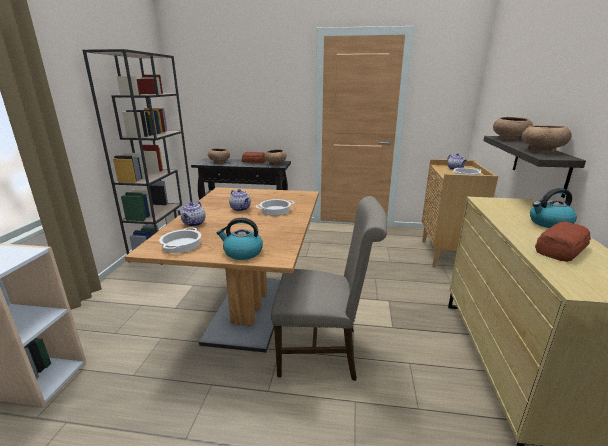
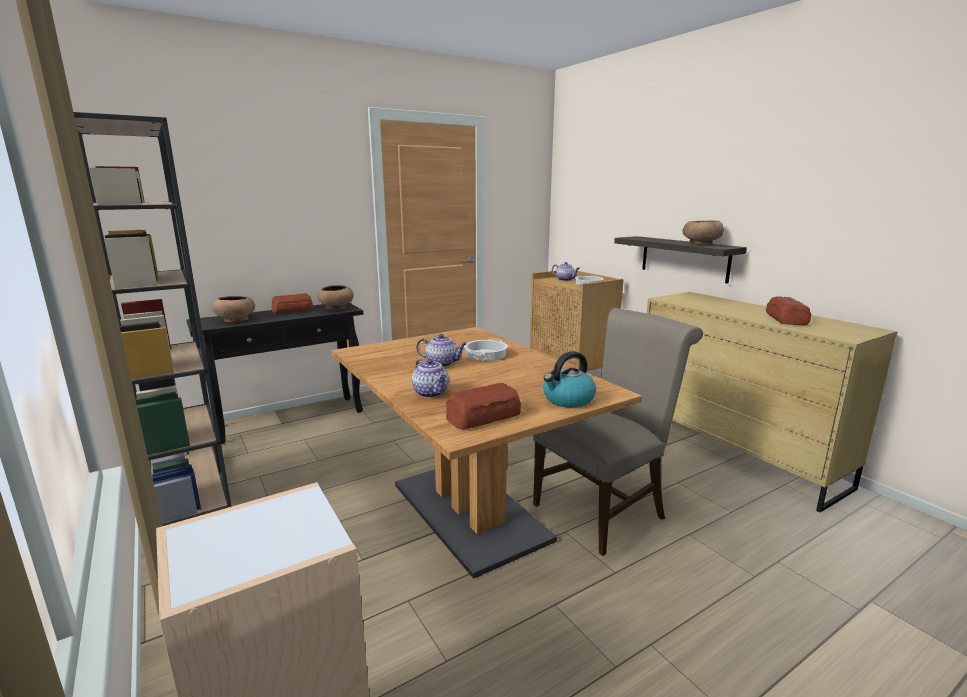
camera: 40 degrees left, 5 degrees down
(182, 245) = (484, 416): cooking pot -> bread
(510, 139) = (645, 238): brown bowl -> none
(549, 223) = (741, 305): kettle -> none

